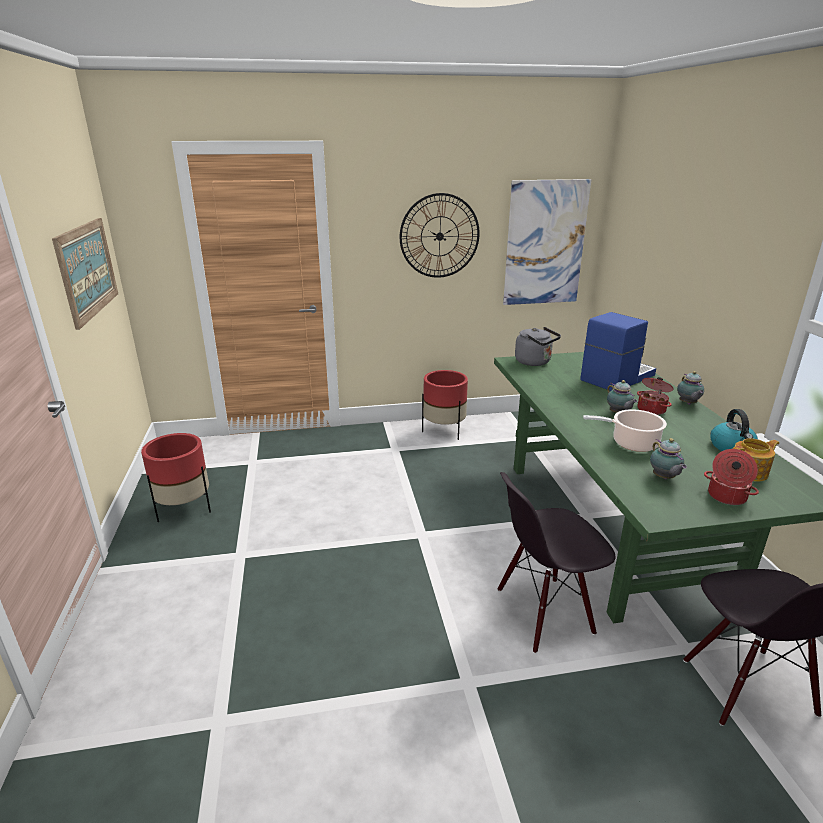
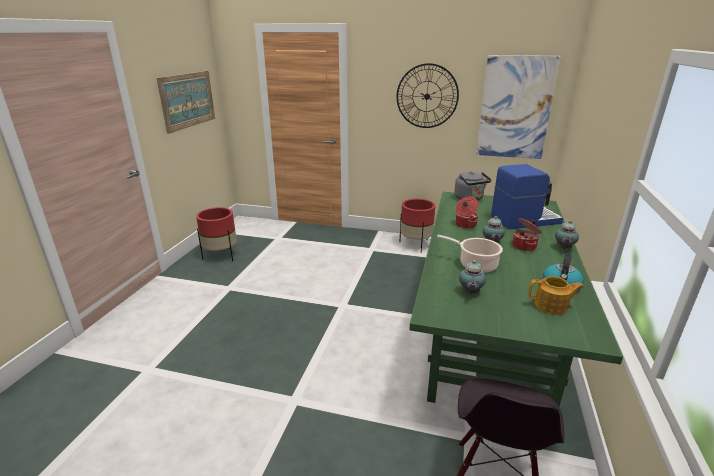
camera: 25 degrees right, 0 degrees up
(544, 612) = (382, 377): black chair -> none
(726, 496) = (506, 317): cooking pot -> cooking pot (465, 225)

